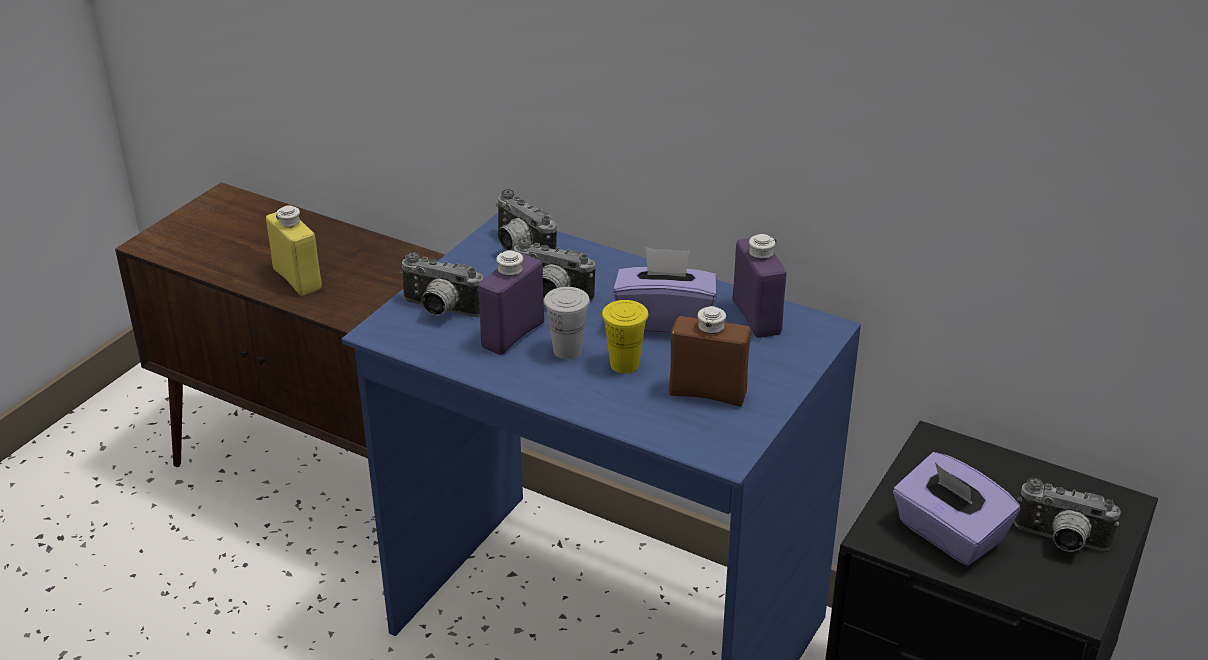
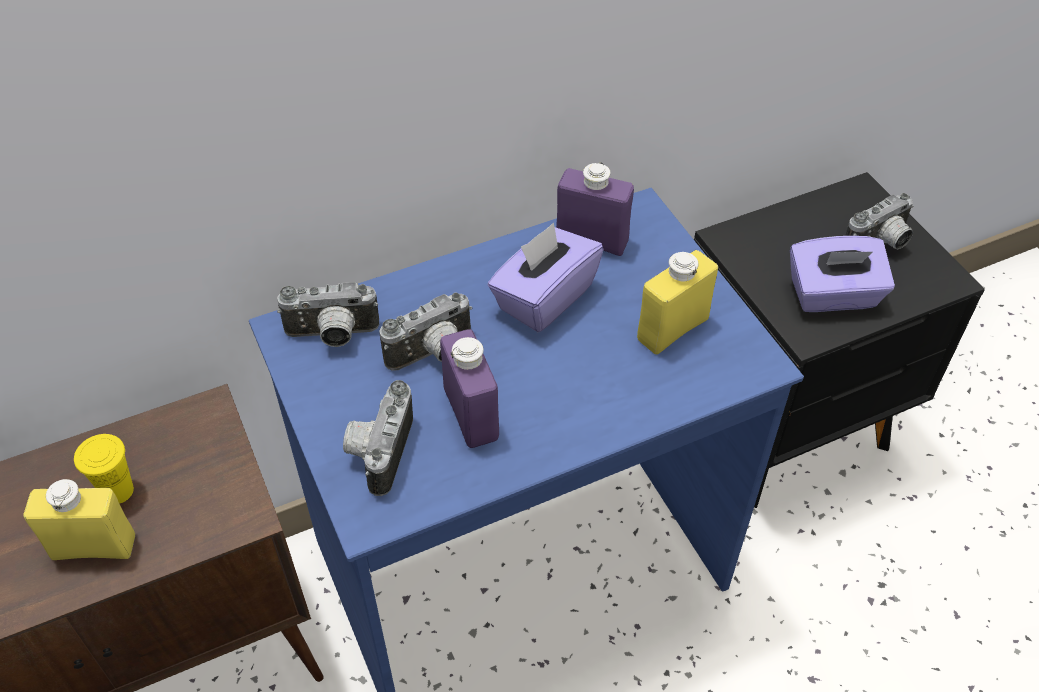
camera: 55 degrees left, 15 degrees up
(439, 311) = (378, 451): camera -> camera turned 135 degrees clockwise
(567, 351) = (532, 388): white cup -> none
(624, 364) = (587, 360): yellow cup -> yellow cup (118, 491)
(707, 393) = (672, 329): brown bottle -> yellow bottle

